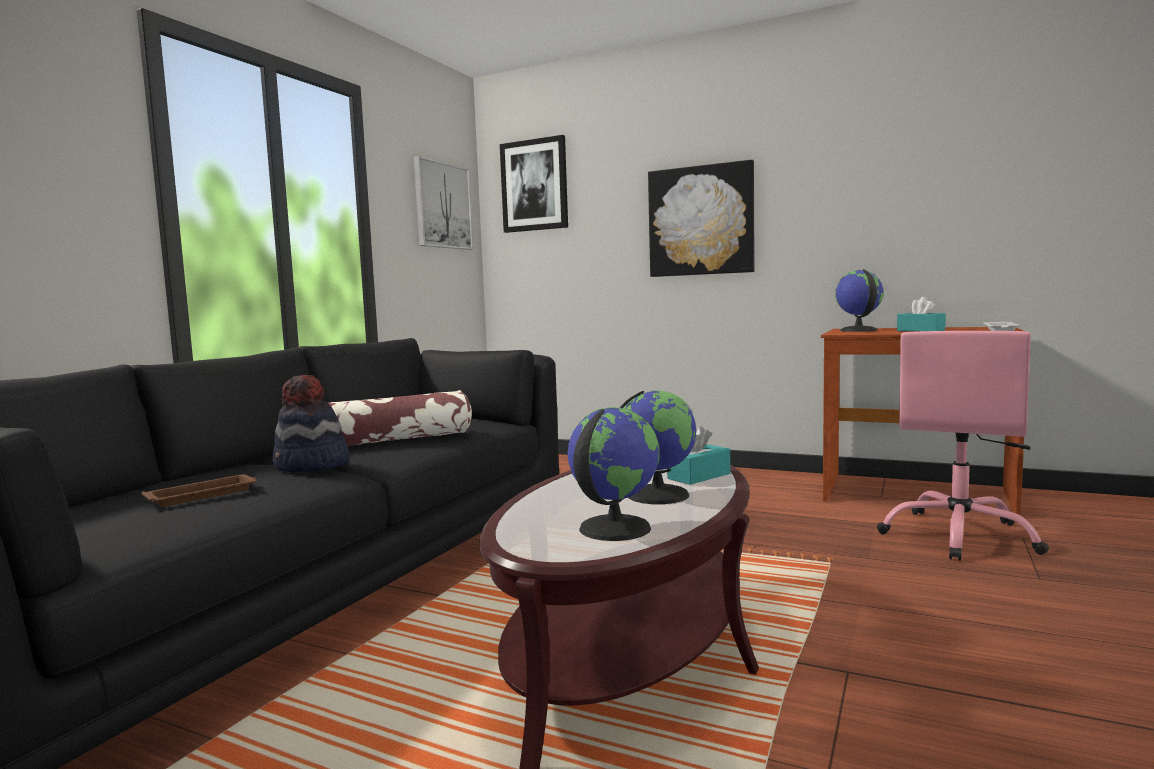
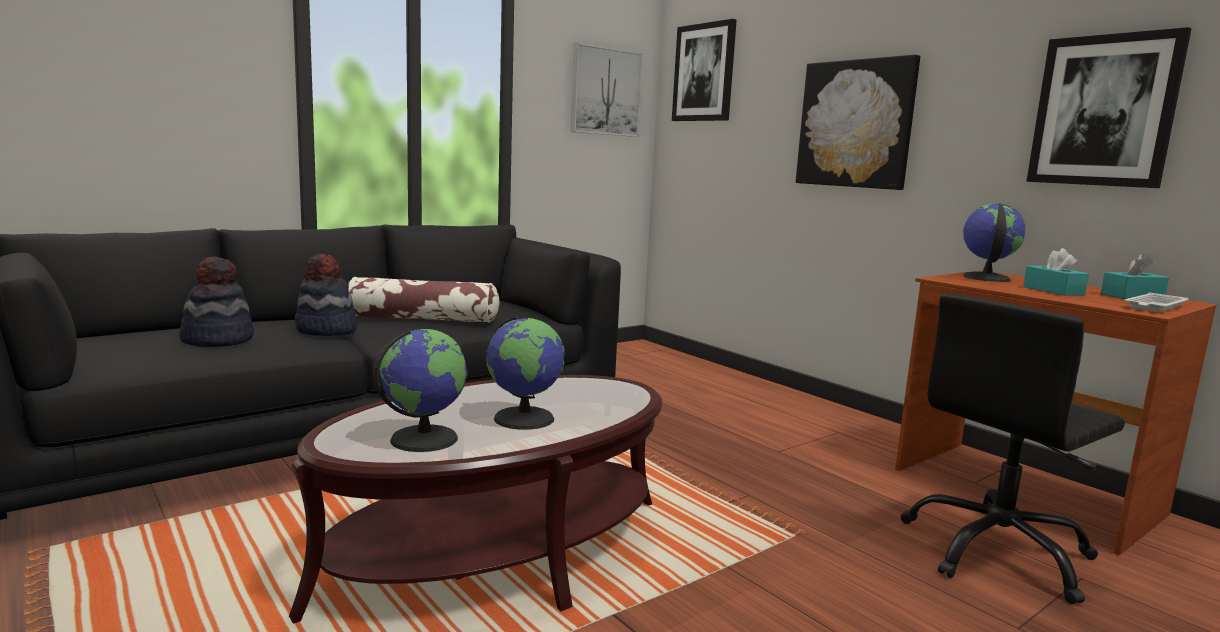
camera: 25 degrees right, 5 degrees up
(204, 495) = (218, 340): brown tray -> hat
(699, 476) = (598, 409): turquoise tissue box -> turquoise tissue box (1132, 296)
(910, 195) = (1104, 111): none -> picture
(959, 536) = (998, 552): pink office chair -> black office chair

